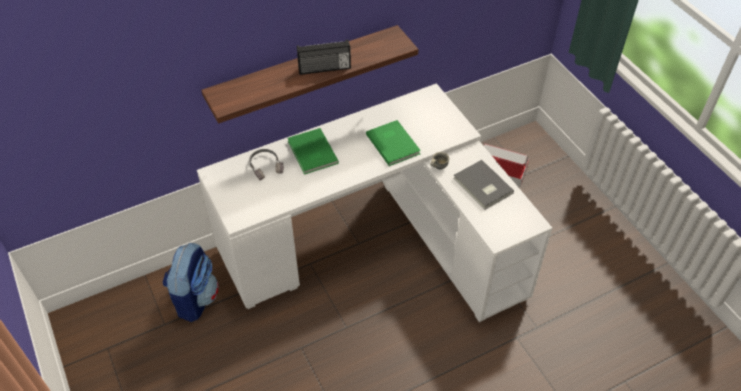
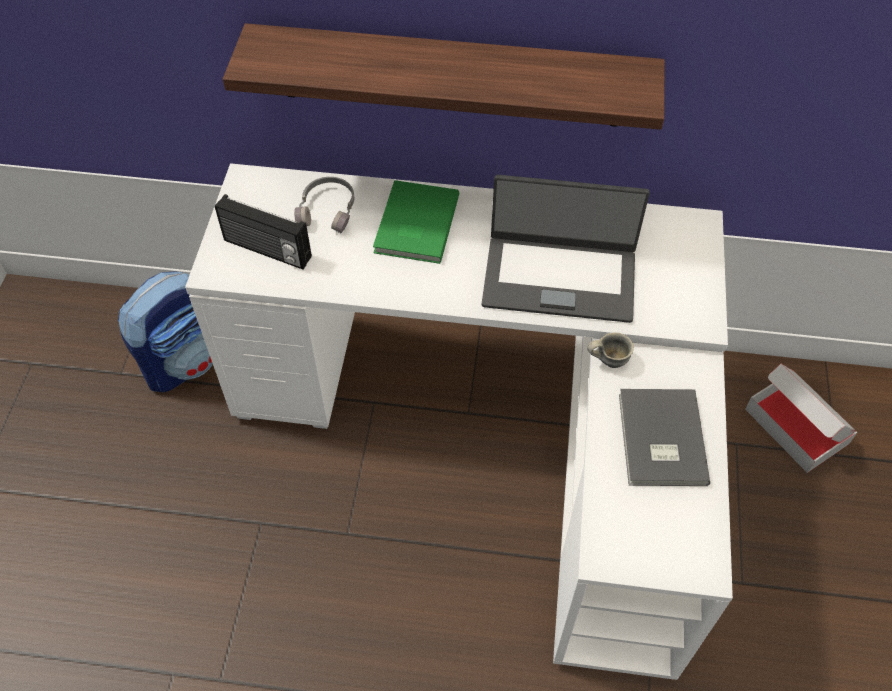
camera: 35 degrees right, 5 degrees up
(324, 69) = (464, 78): radio -> radio (266, 250)
(393, 143) = (559, 277): green book -> laptop

